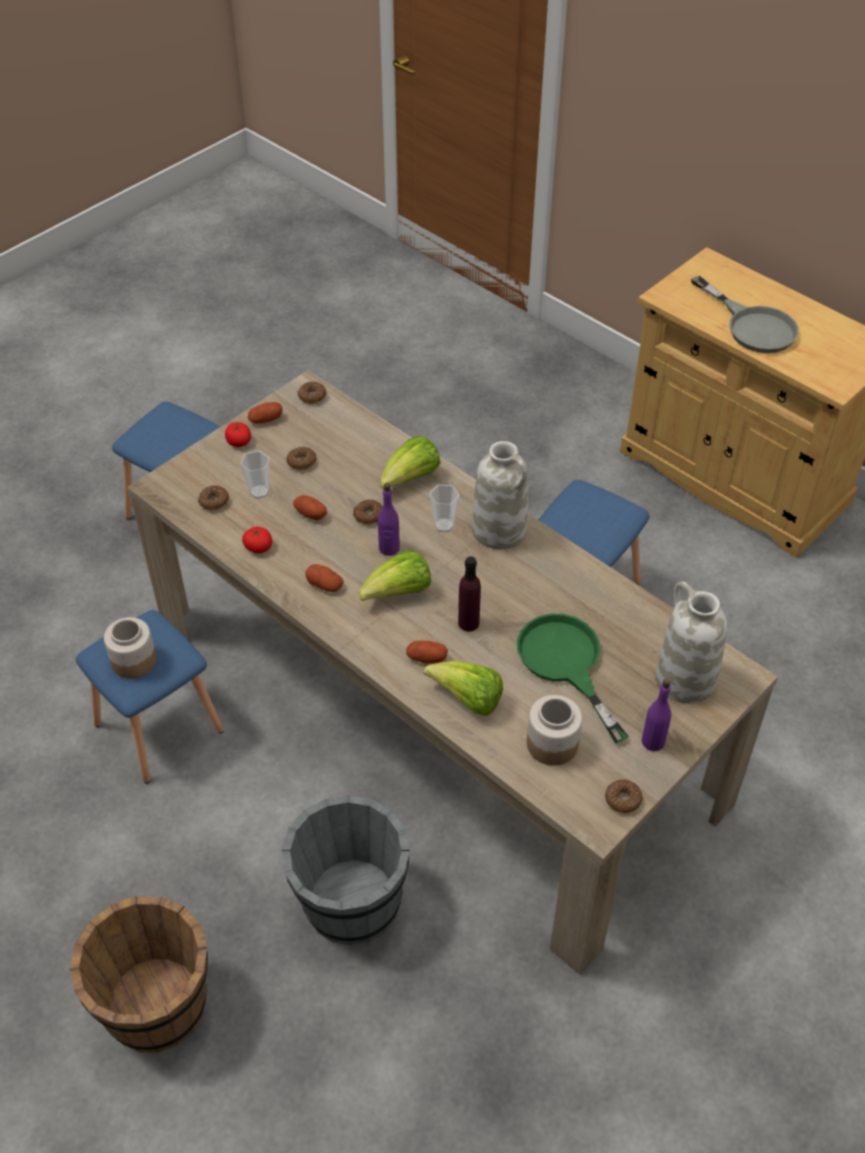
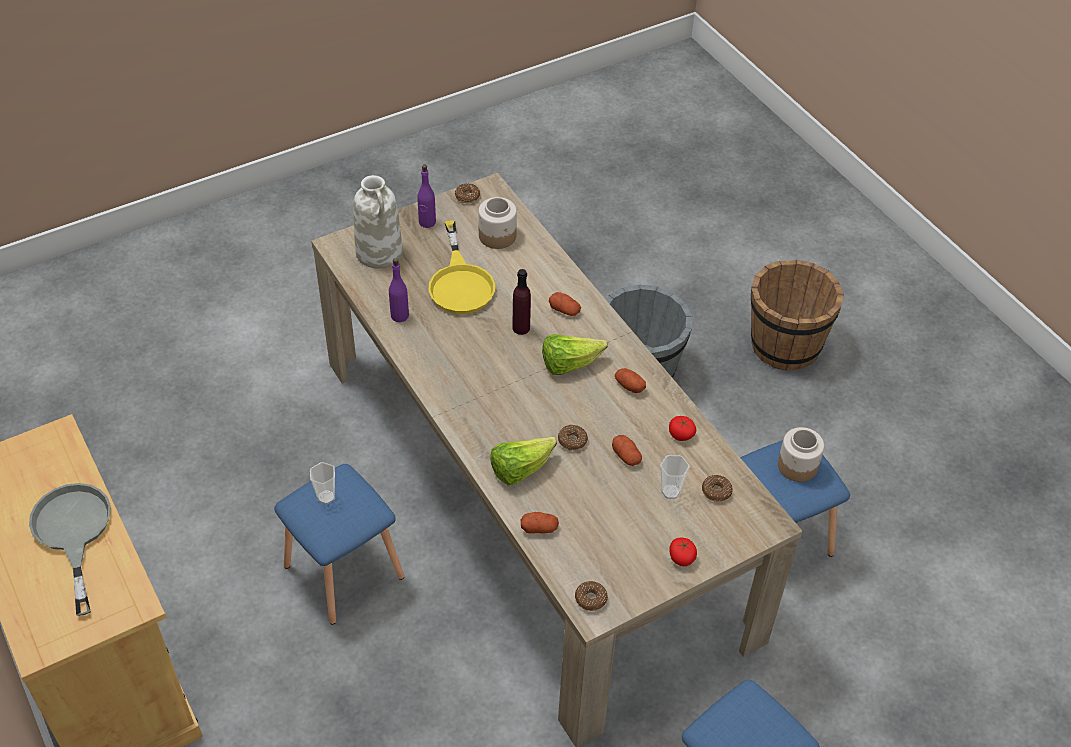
camera: 165 degrees left, 0 degrees up
(265, 419) = (648, 579): potato -> potato (539, 528)
(301, 462) = (621, 515): donut -> none
(389, 548) = (564, 405): purple bottle -> purple bottle (400, 315)
(444, 525) = (507, 415): cup -> cup (326, 497)
(467, 700) = (545, 275): lettuce -> none
(500, 530) = (459, 398): white vase -> none
(566, 664) = (460, 282): green frying pan -> yellow frying pan

